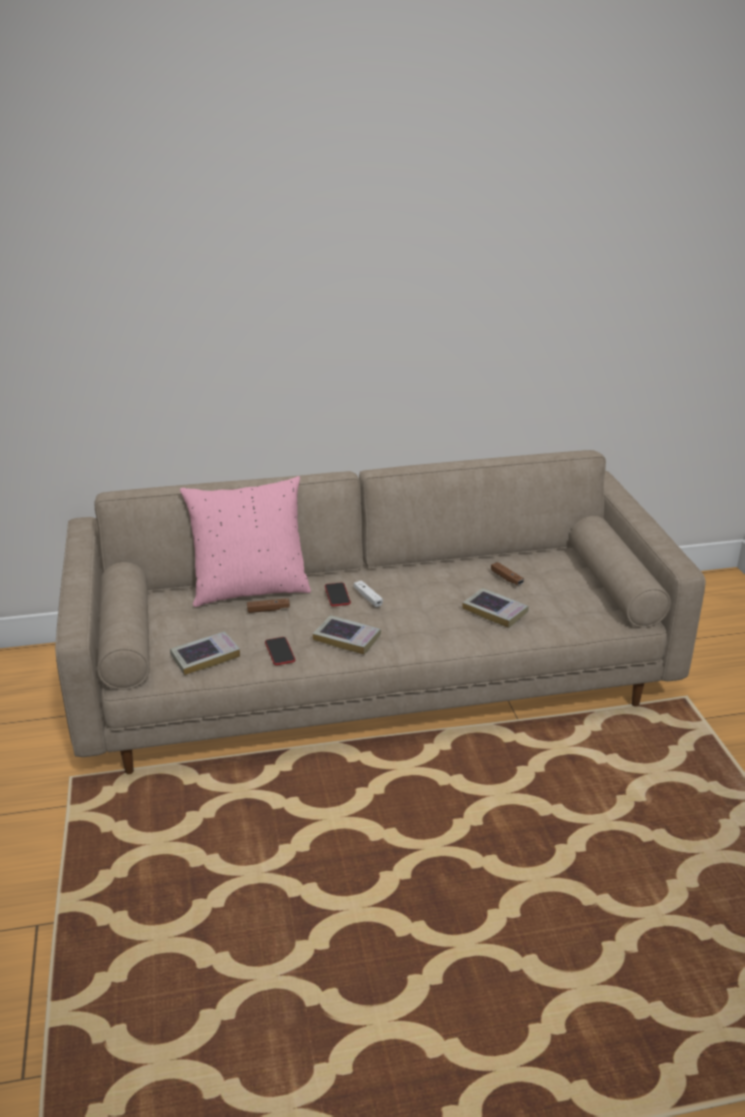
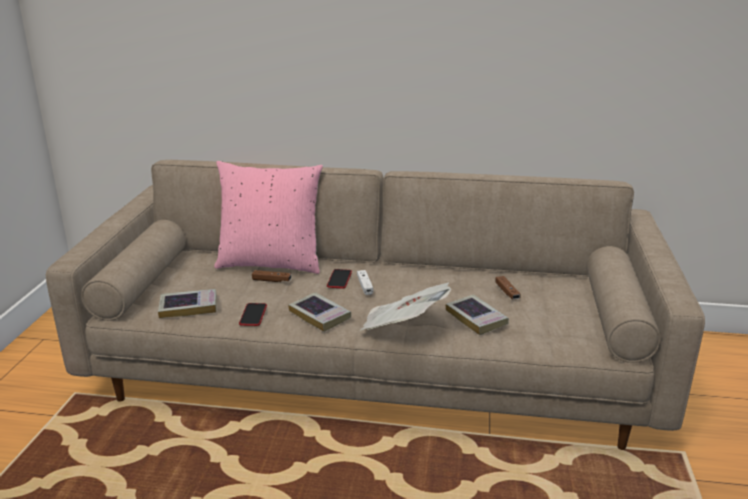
camera: 20 degrees right, 5 degrees down
(435, 635) = (403, 328): none -> newspaper

